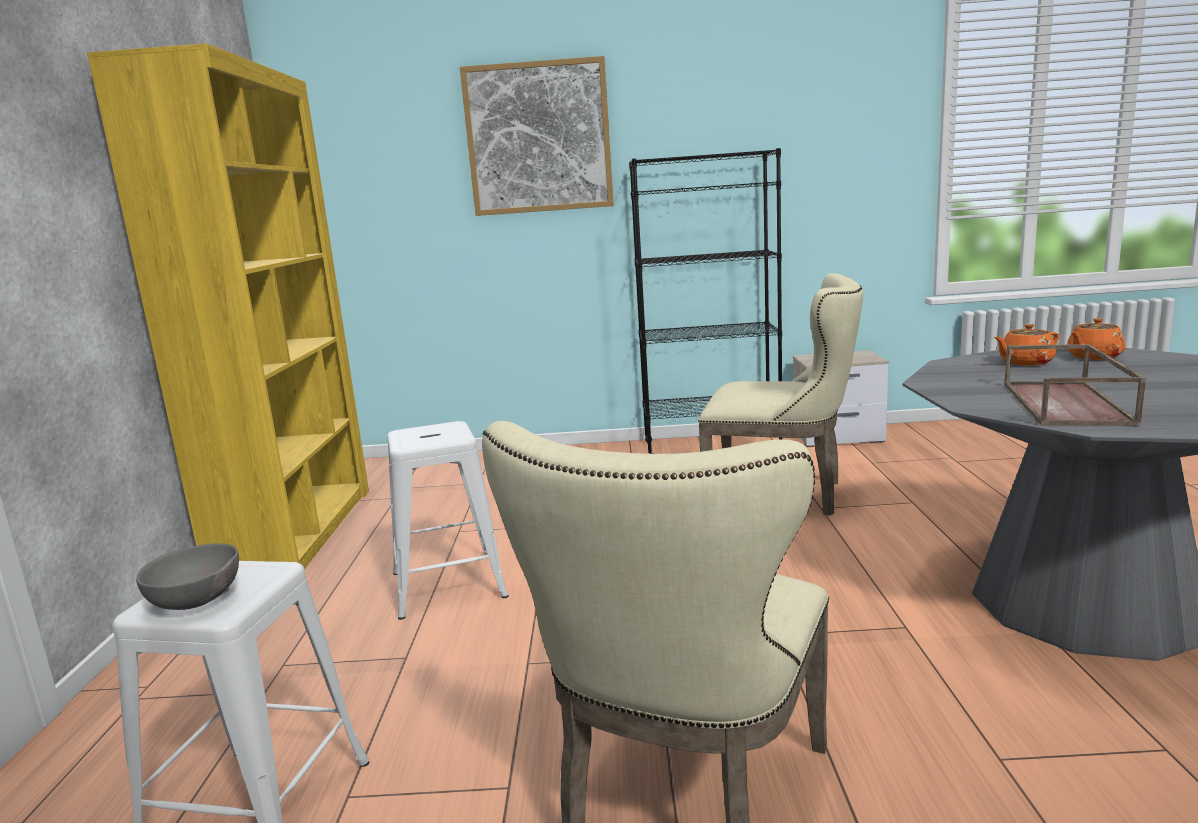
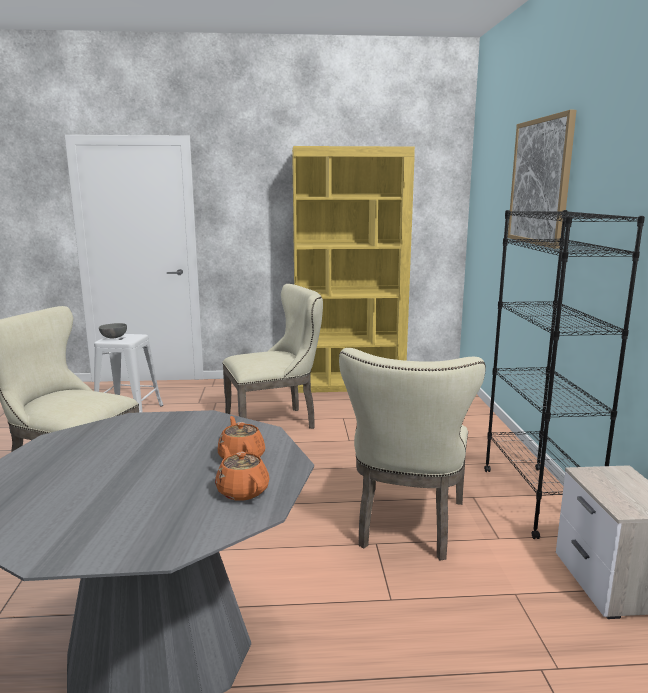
camera: 85 degrees right, 0 degrees up
(448, 584) = (276, 422): white stool -> beige chair
(1068, 403) = (107, 443): brown tray -> none

